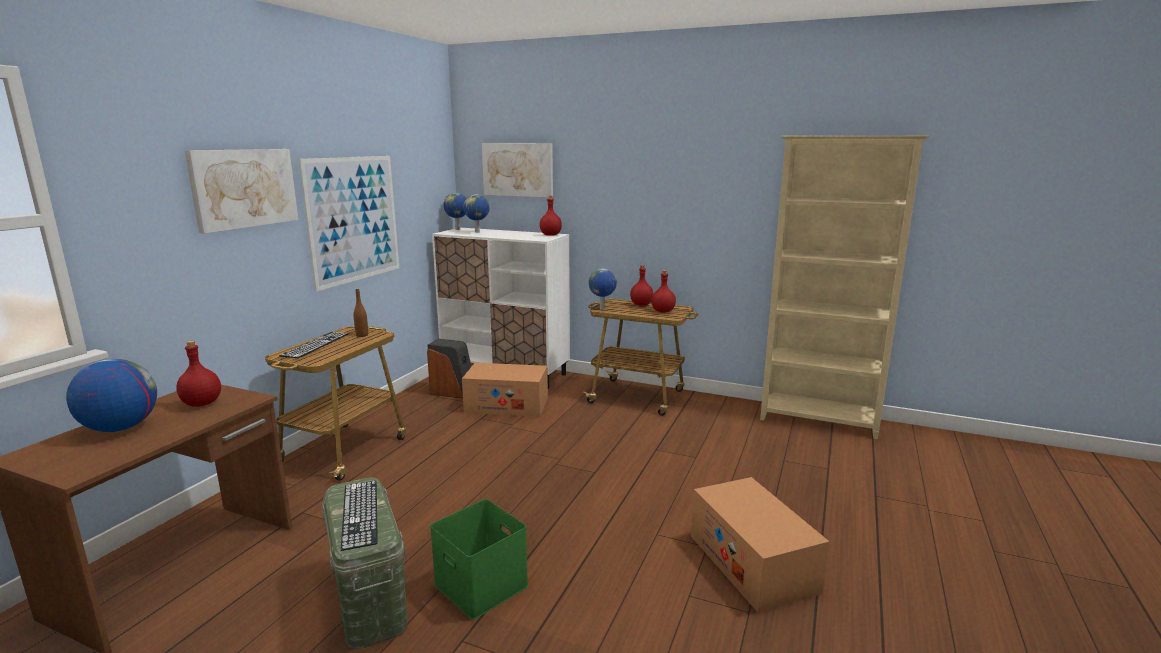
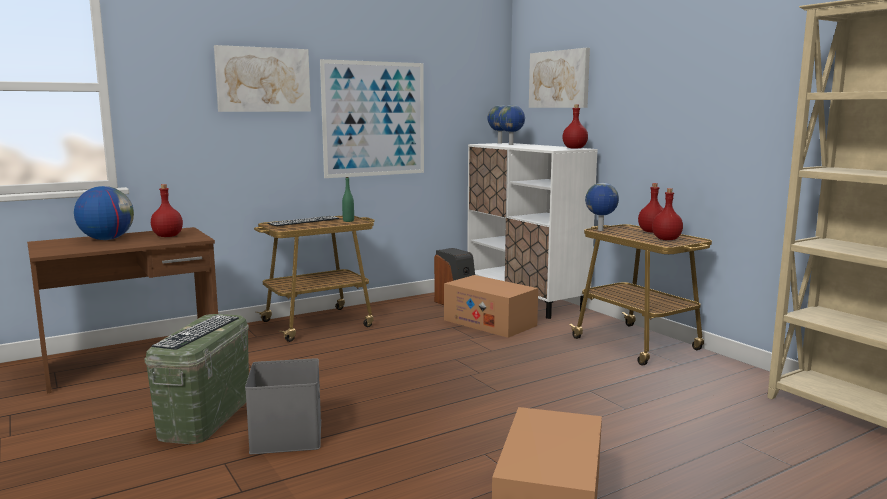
camera: 35 degrees right, 5 degrees down
(362, 335) = (348, 221): brown bottle -> green bottle
(483, 585) = (288, 436): green storage box -> grey storage box

